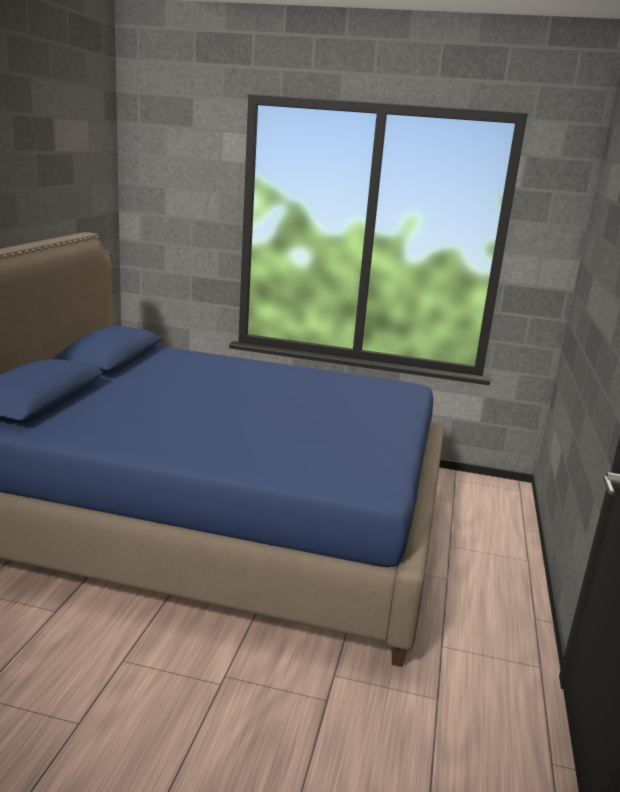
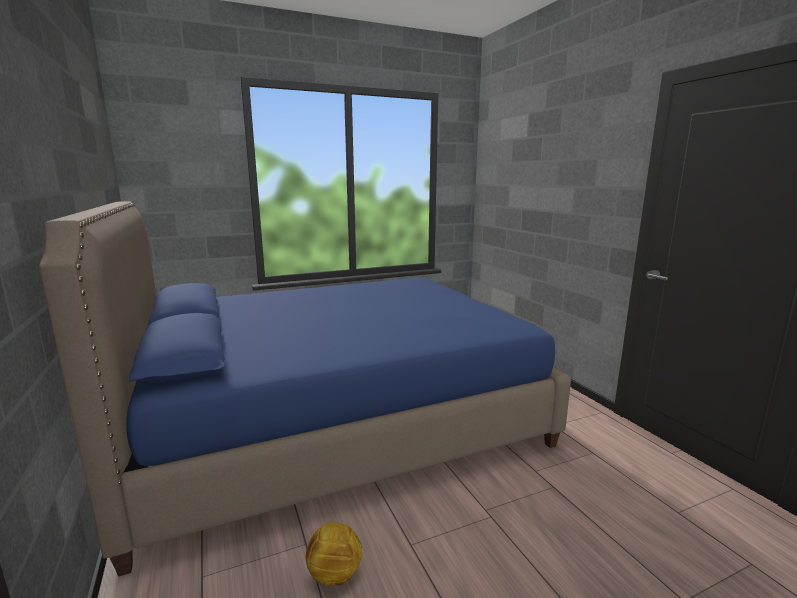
camera: 35 degrees left, 5 degrees down
(44, 644) = (335, 574): none -> football

